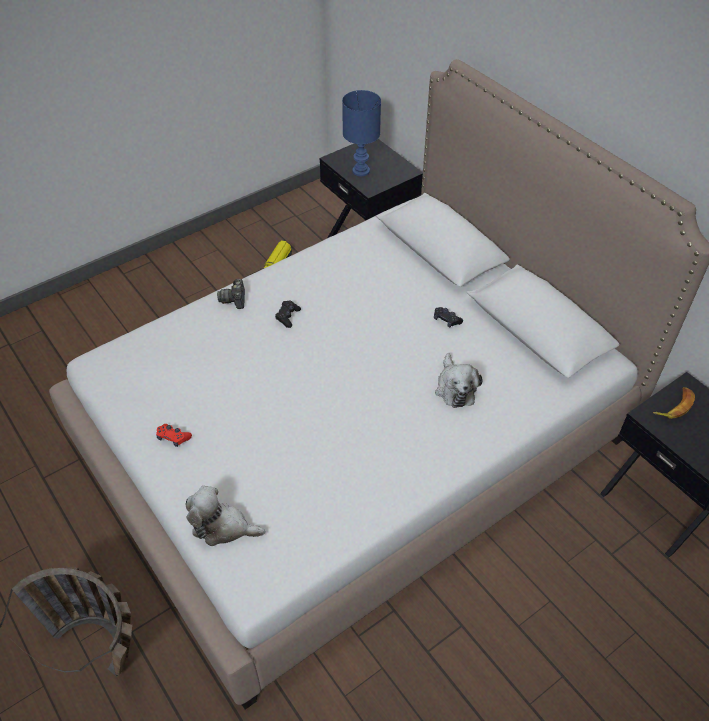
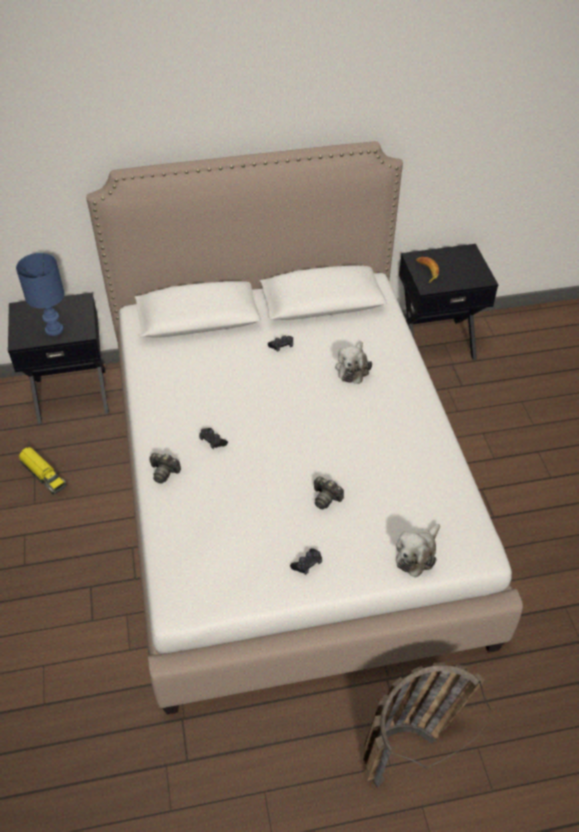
camera: 65 degrees left, 0 degrees up
(173, 438) = (307, 564): red game controller -> black game controller
(261, 425) = (326, 498): none -> camera
(455, 388) = (353, 368): plush toy -> plush toy turned 90 degrees clockwise

